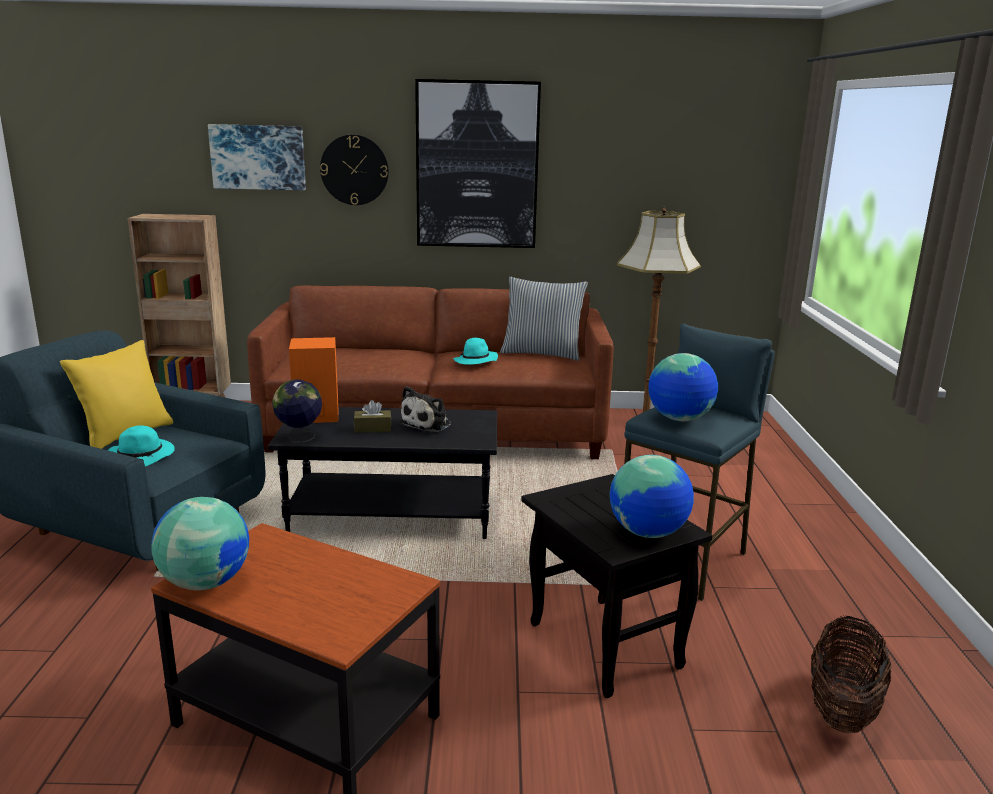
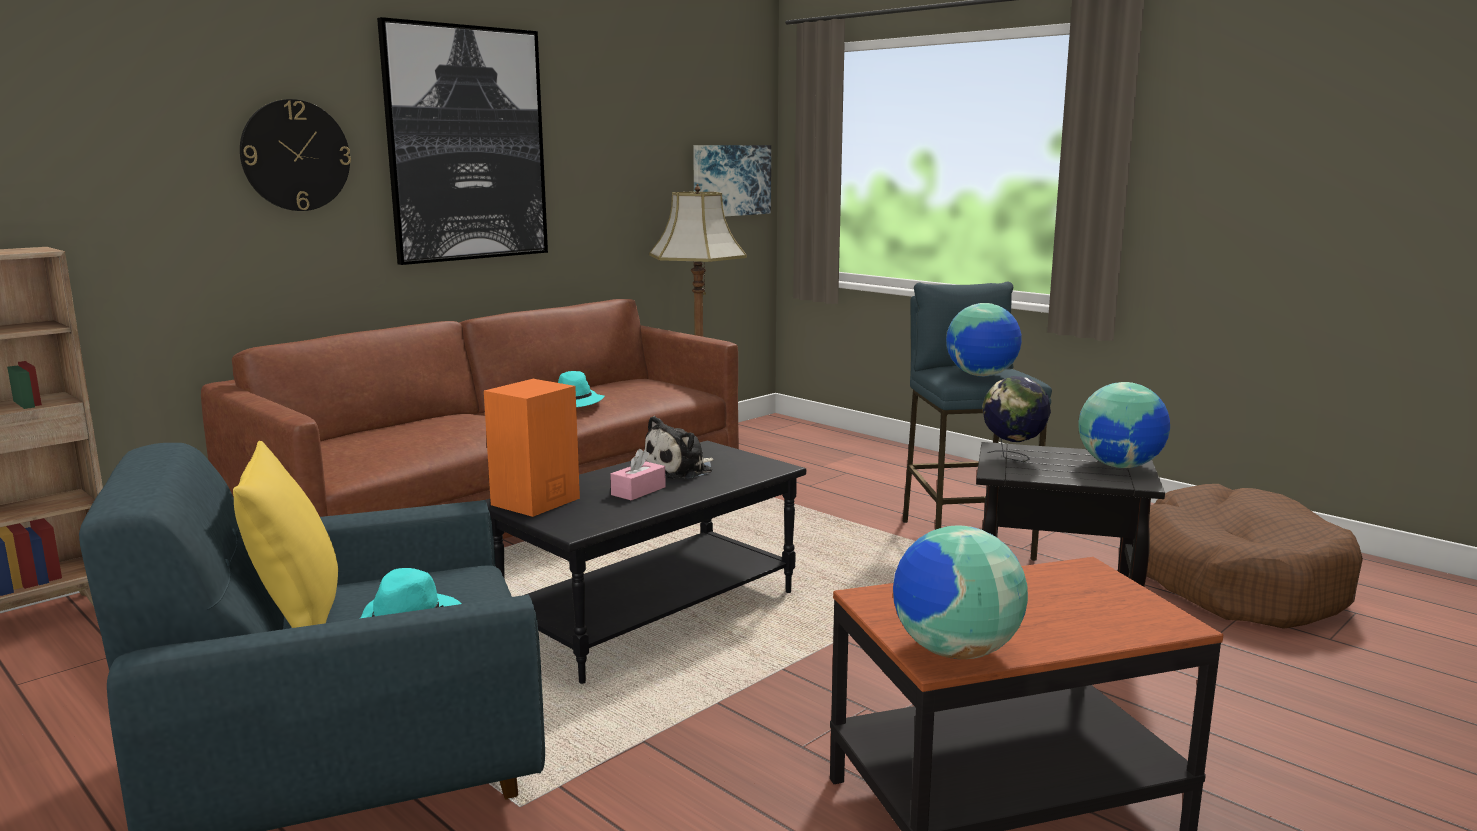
camera: 45 degrees left, 5 degrees down
(258, 157) = (125, 138): picture -> picture (730, 180)
(299, 438) = (587, 525): globe -> globe (1013, 458)
(372, 428) = (638, 491): brown tissue box -> pink tissue box
(428, 424) = (681, 469): plush toy -> plush toy turned 60 degrees clockwise
(542, 353) = (615, 383): pillow -> none
(842, 709) = (1237, 582): basket -> brown dog bed

